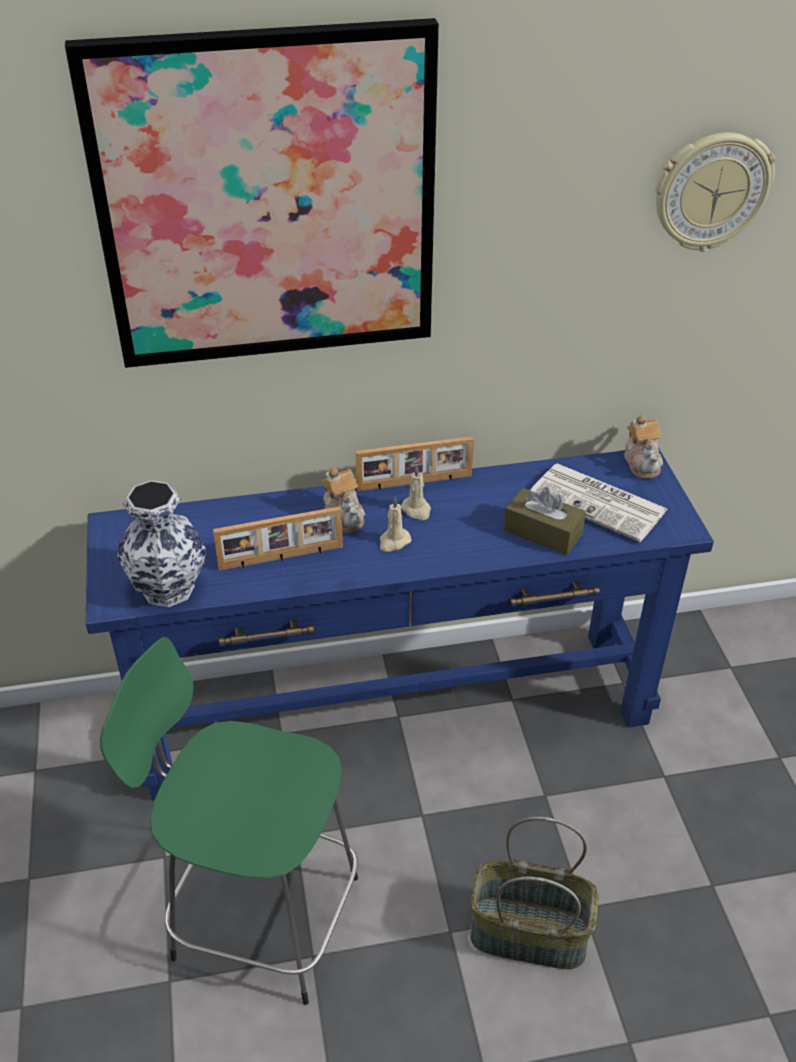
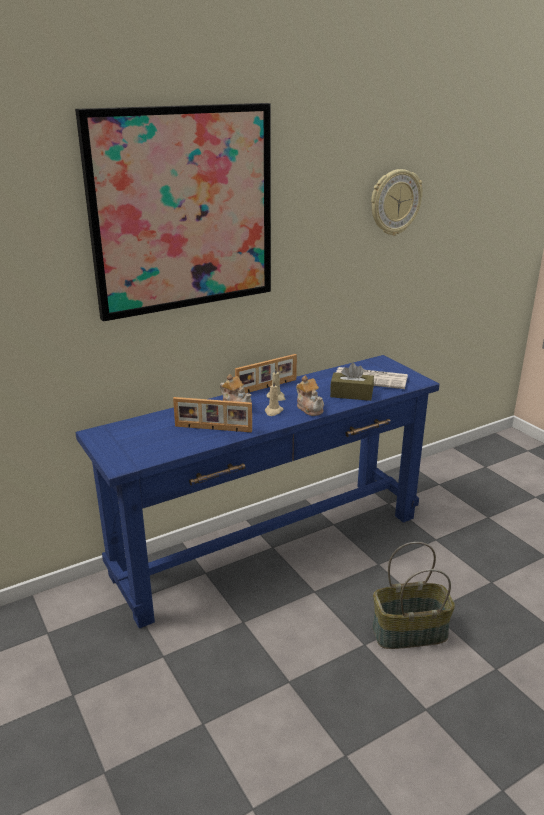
camera: 20 degrees left, 15 degrees down
(167, 587) = (151, 453): vase -> none
(260, 914) = (243, 669): green stool -> none
(281, 558) = (213, 429): picture frame -> picture frame turned 45 degrees clockwise
(642, 462) = (381, 361): teapot -> teapot (310, 408)

